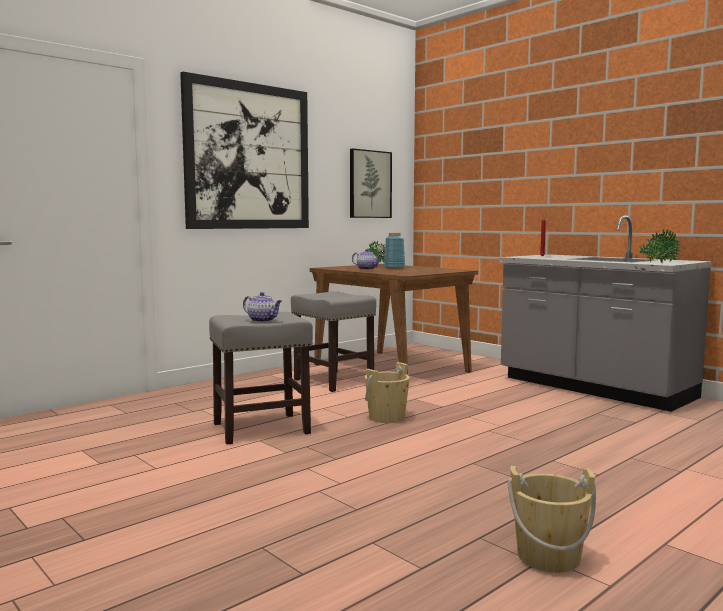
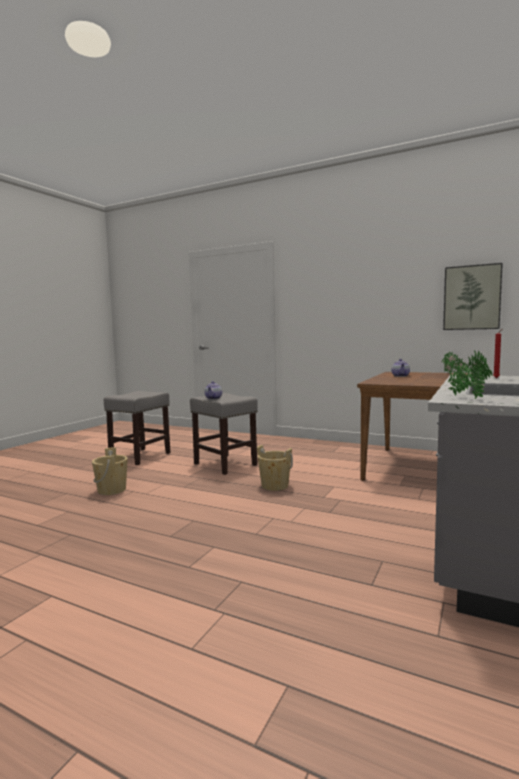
camera: 70 degrees right, 0 degrees up
(248, 156) = (341, 289): picture -> none
(332, 381) = (348, 460): grey stool -> grey stool (140, 456)
(394, 267) = (433, 377): blue vase -> none
(548, 556) = (41, 555): beige bucket -> beige bucket (112, 490)

